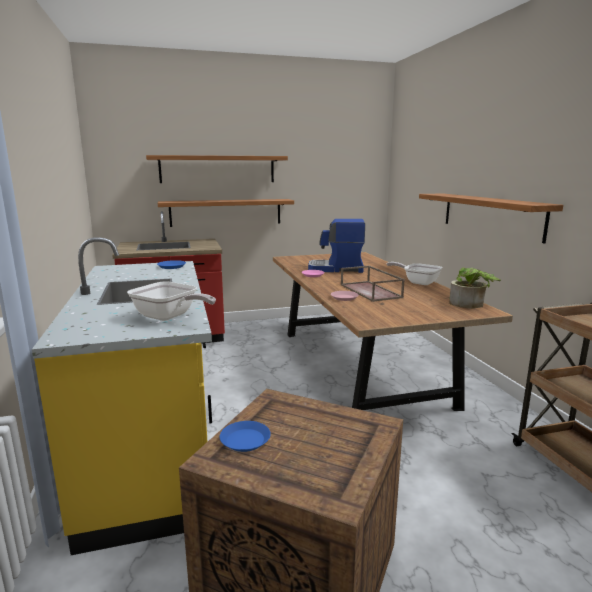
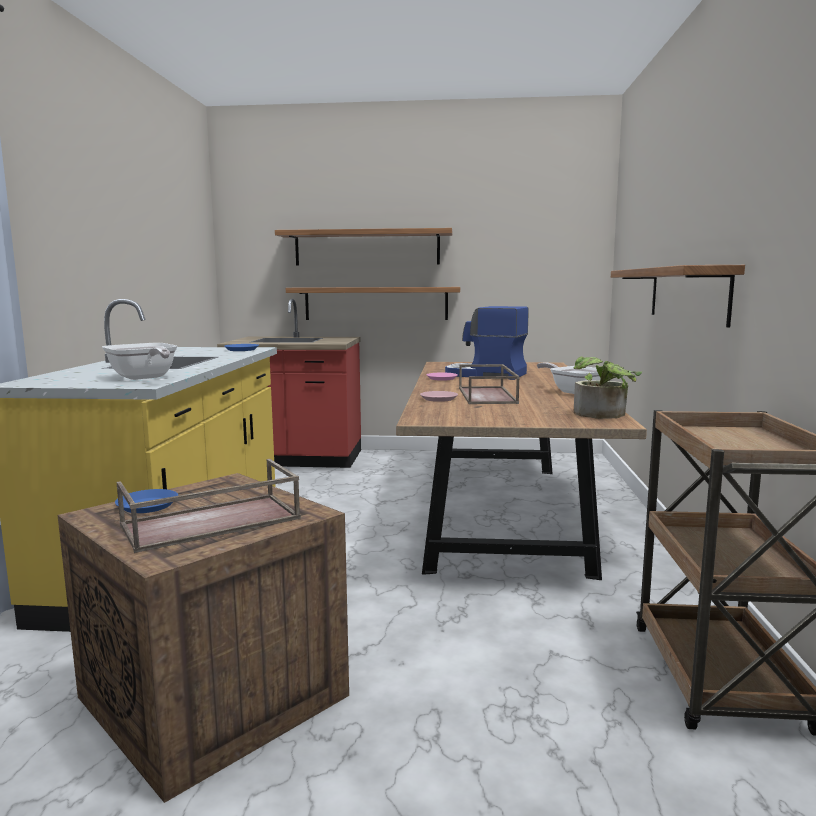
camera: 20 degrees right, 5 degrees down
(322, 450) = (209, 523): none -> brown tray

